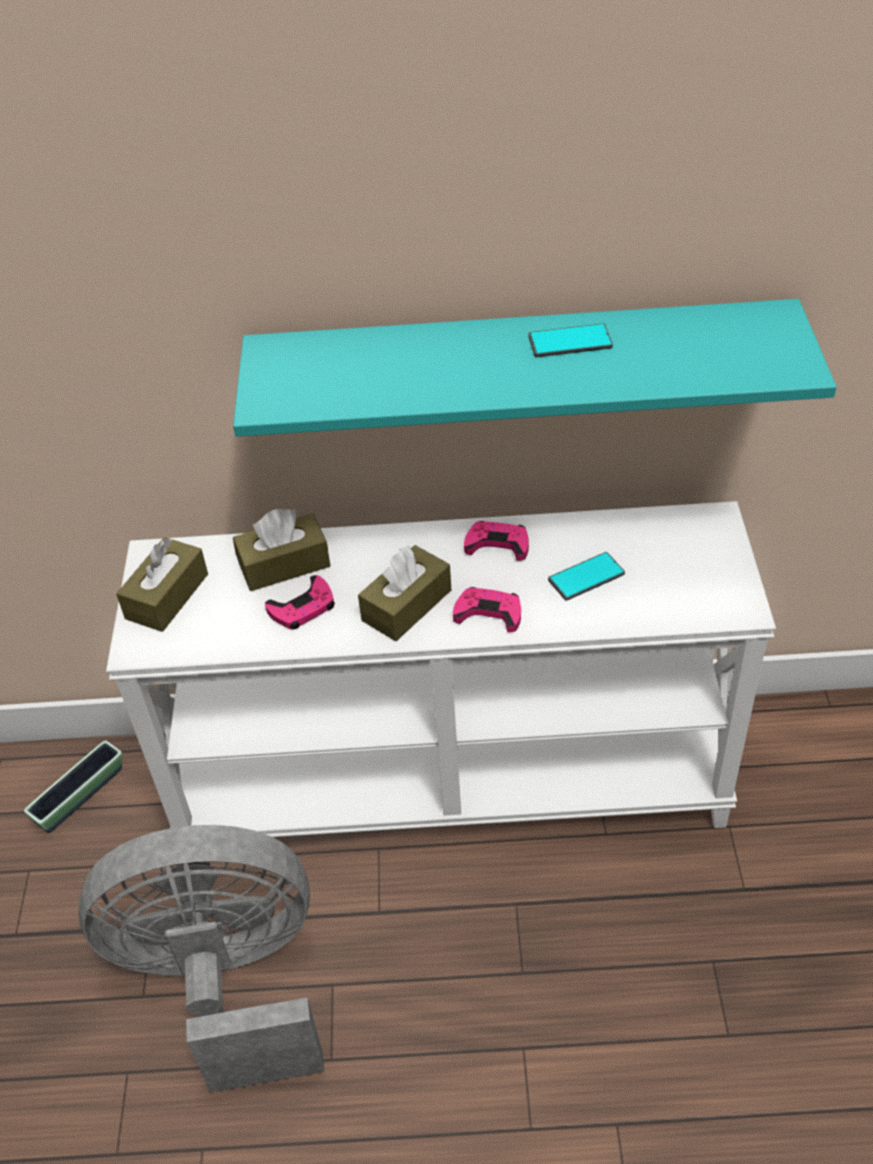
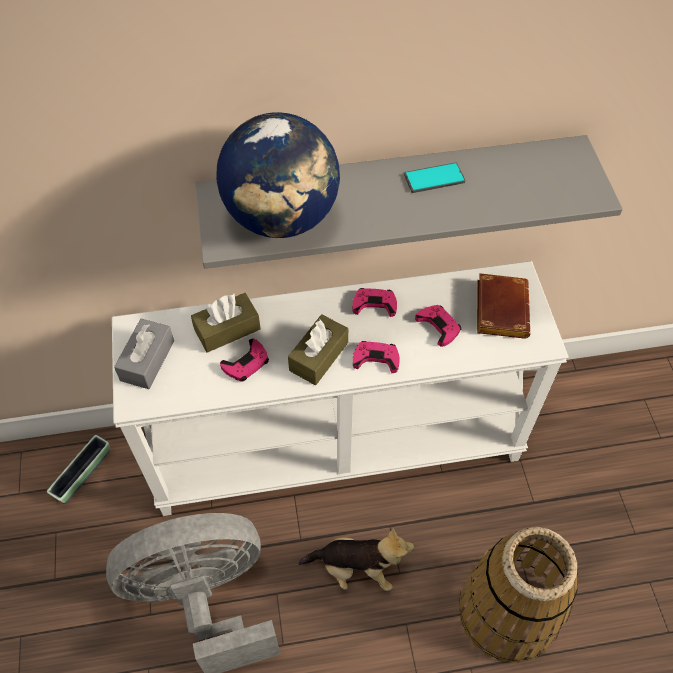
camera: 10 degrees left, 10 degrees up
(167, 596) = (147, 360): brown tissue box -> grey tissue box
(351, 379) = (282, 218): none -> globe
(458, 960) = (356, 568): none -> plush toy
(520, 365) = (392, 188): turquoise shelf -> grey shelf
(586, 577) = (438, 326): phone -> pink game controller
(679, 559) = (499, 308): none -> brown book
(686, 1044) = (508, 611): none -> basket

